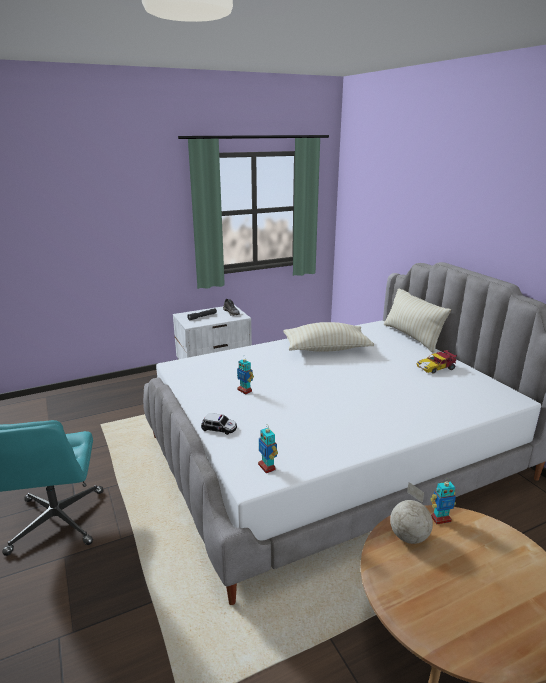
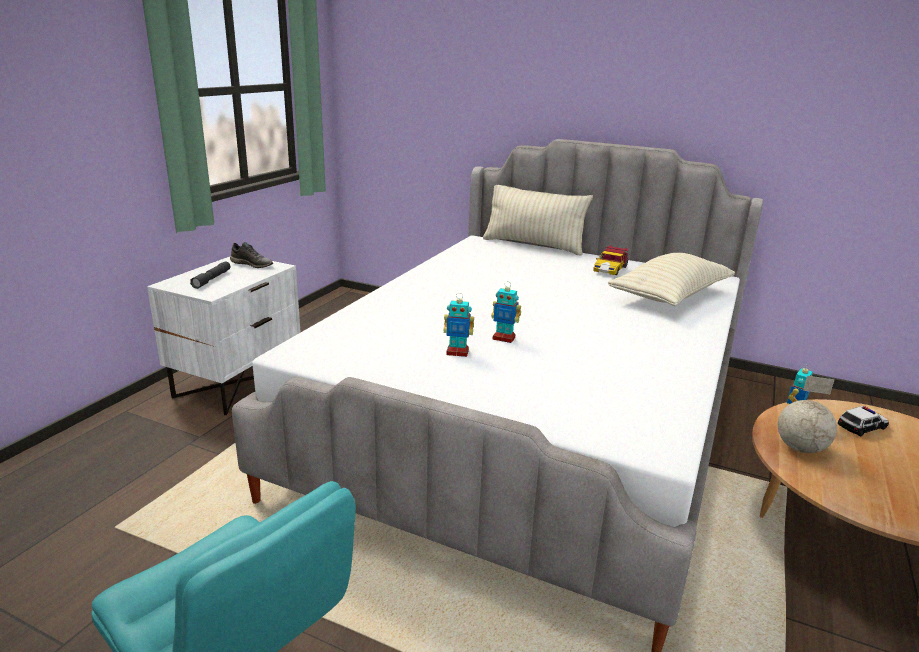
camera: 40 degrees left, 0 degrees up
(219, 428) = (511, 408): toy car -> toy car (862, 426)
(267, 467) = (647, 427): toy robot -> toy robot (504, 338)
(326, 349) = (467, 278): beige pillow -> beige pillow (670, 296)

